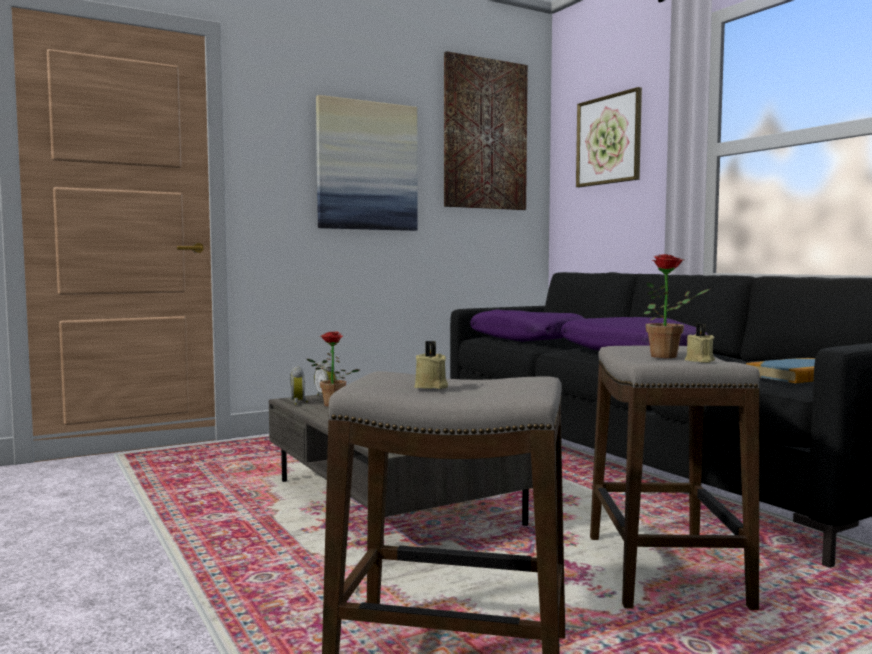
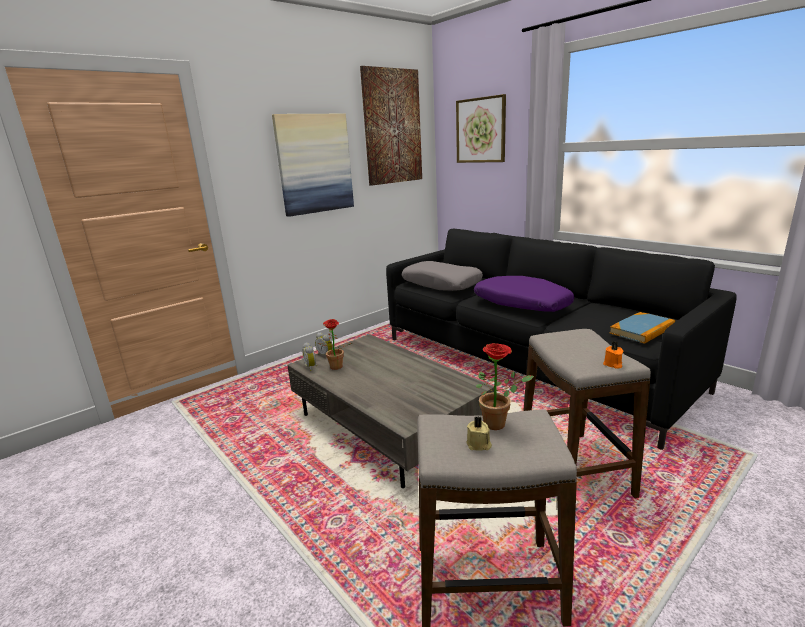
camera: 10 degrees left, 15 degrees up
(527, 338) = (441, 284): purple pillow -> grey pillow
(669, 356) = (584, 351): potted plant -> potted plant (499, 424)
(699, 361) = (613, 364): beige candle -> orange candle

